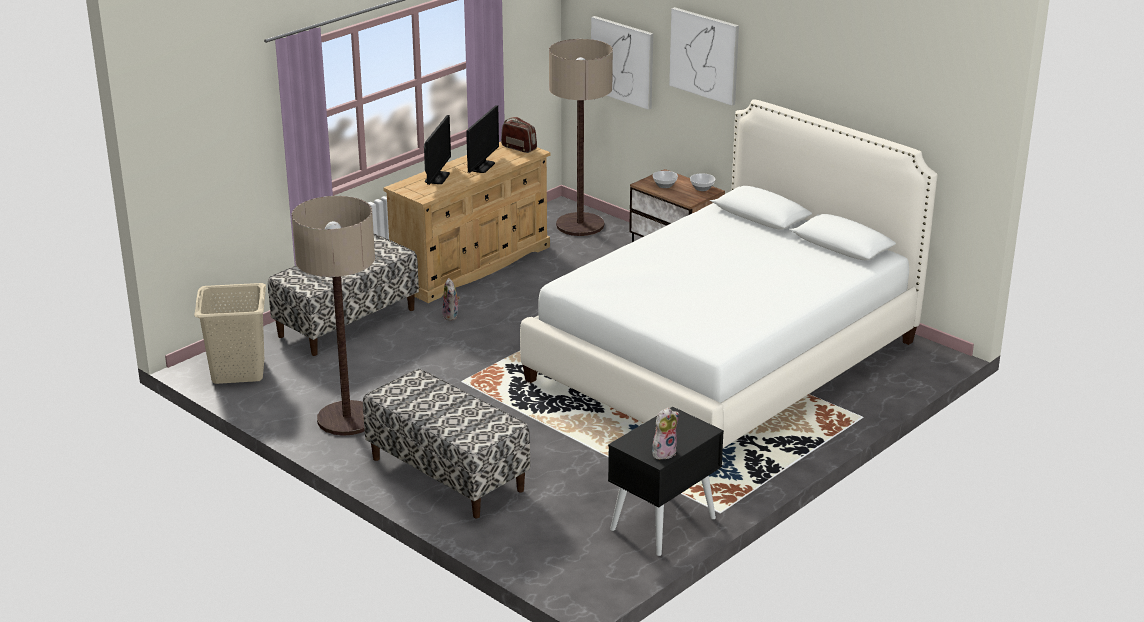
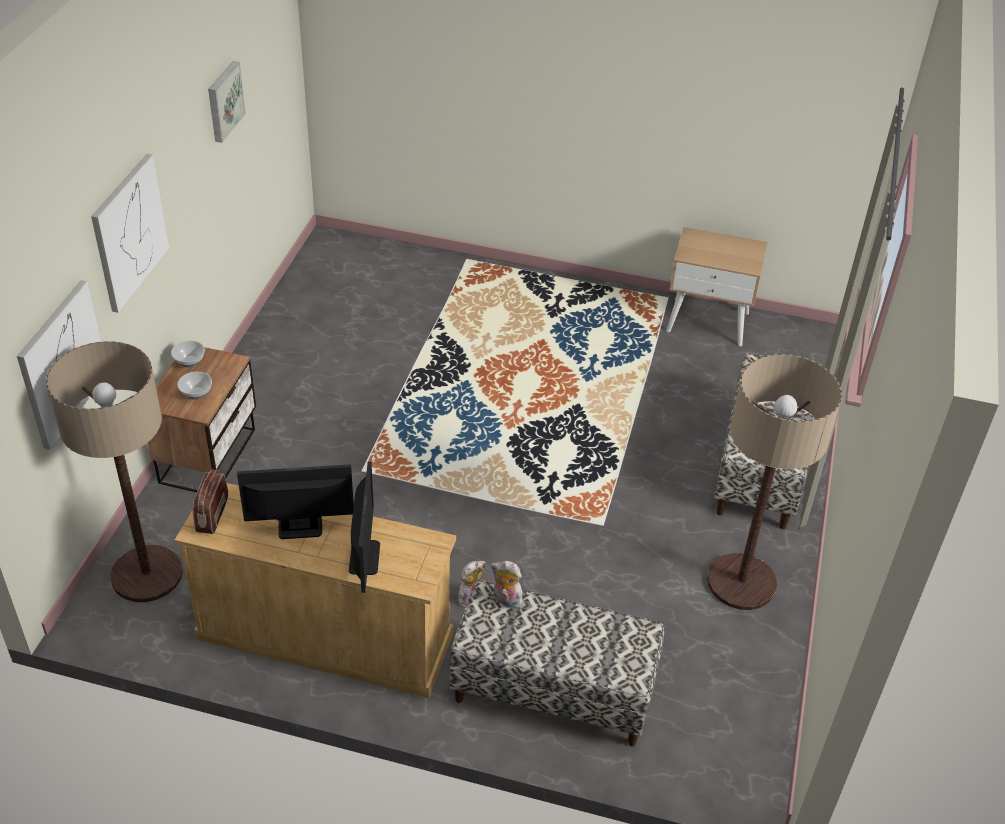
camera: 120 degrees left, 15 degrees up
(238, 371) = (736, 739): beige laundry basket -> none
(437, 177) = (364, 557): monitor -> monitor turned 105 degrees clockwise
(663, 524) = (708, 321): black nightstand -> beige nightstand
(664, 452) = (743, 246): plush toy -> plush toy (505, 600)
(725, 360) = (424, 357): white bed -> none
(844, 83) = (224, 101): none -> picture

